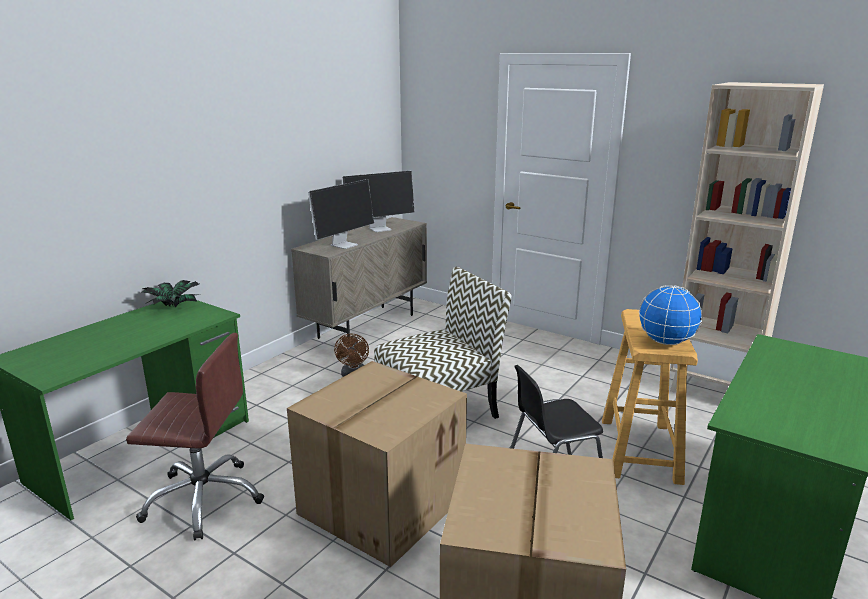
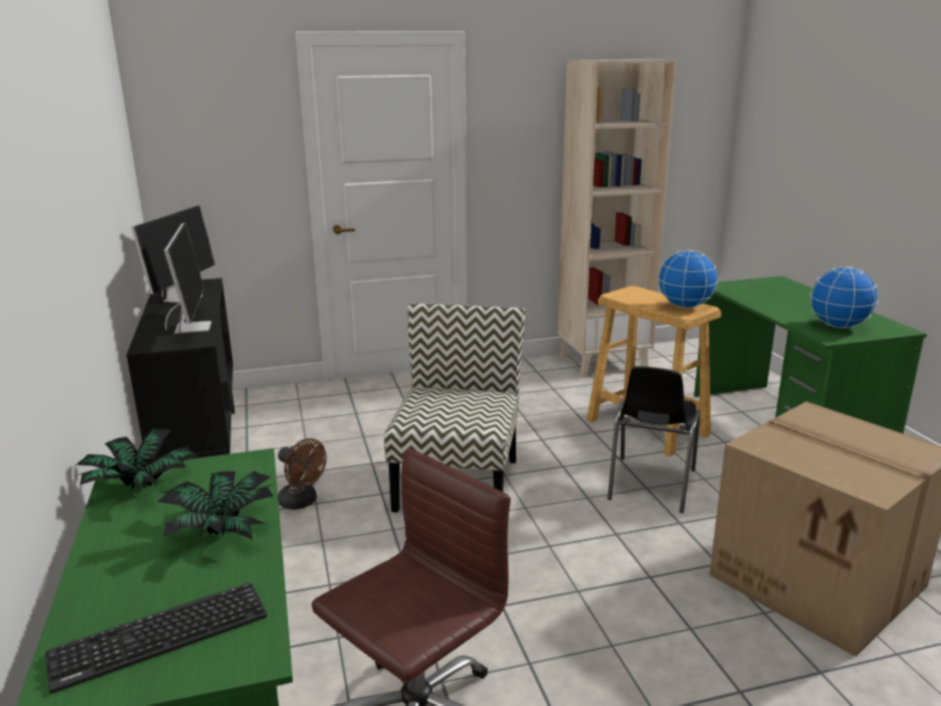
camera: 50 degrees left, 0 degrees up
(57, 357) = (160, 636): none -> keyboard
(148, 335) = (222, 530): none -> potted plant
(367, 326) = (201, 447): beige cabinet -> black cabinet
(382, 503) = (580, 586): cardboard box -> none
(780, 419) = (839, 326): none -> globe

